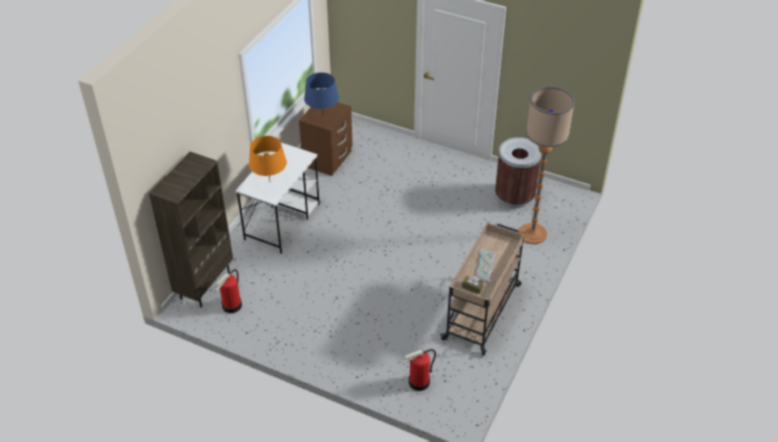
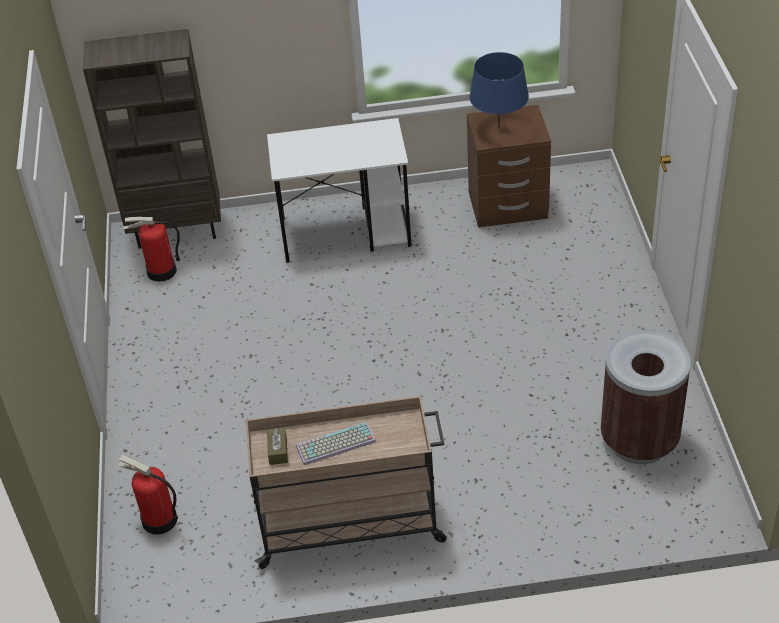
camera: 60 degrees right, 0 degrees up
(270, 181) = (311, 152): orange table lamp -> none
(532, 234) = (574, 503): floor lamp -> none

